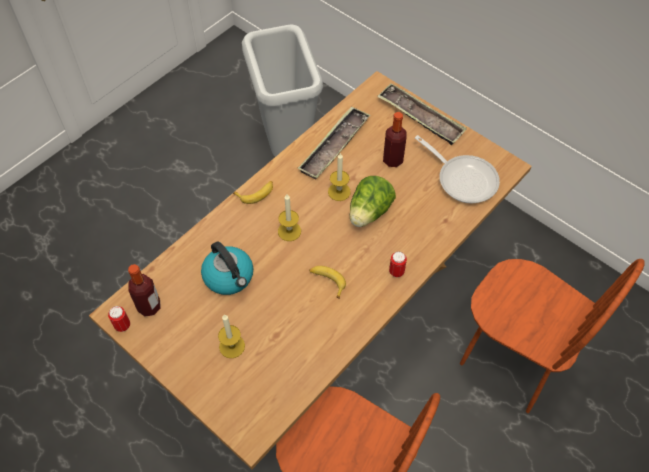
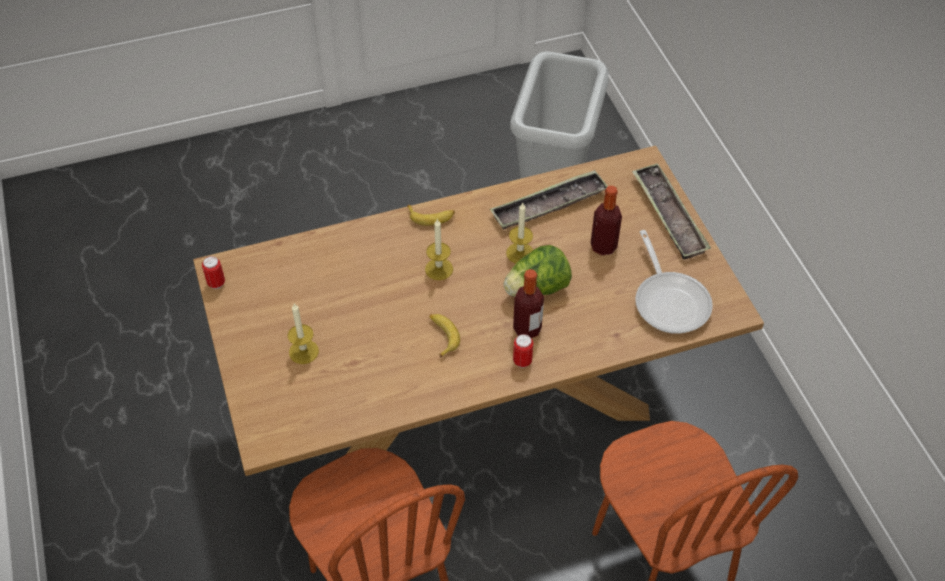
camera: 30 degrees right, 5 degrees down
(149, 307) = (252, 277): bottle -> bottle (527, 329)
(229, 277) = (347, 285): kettle -> none

